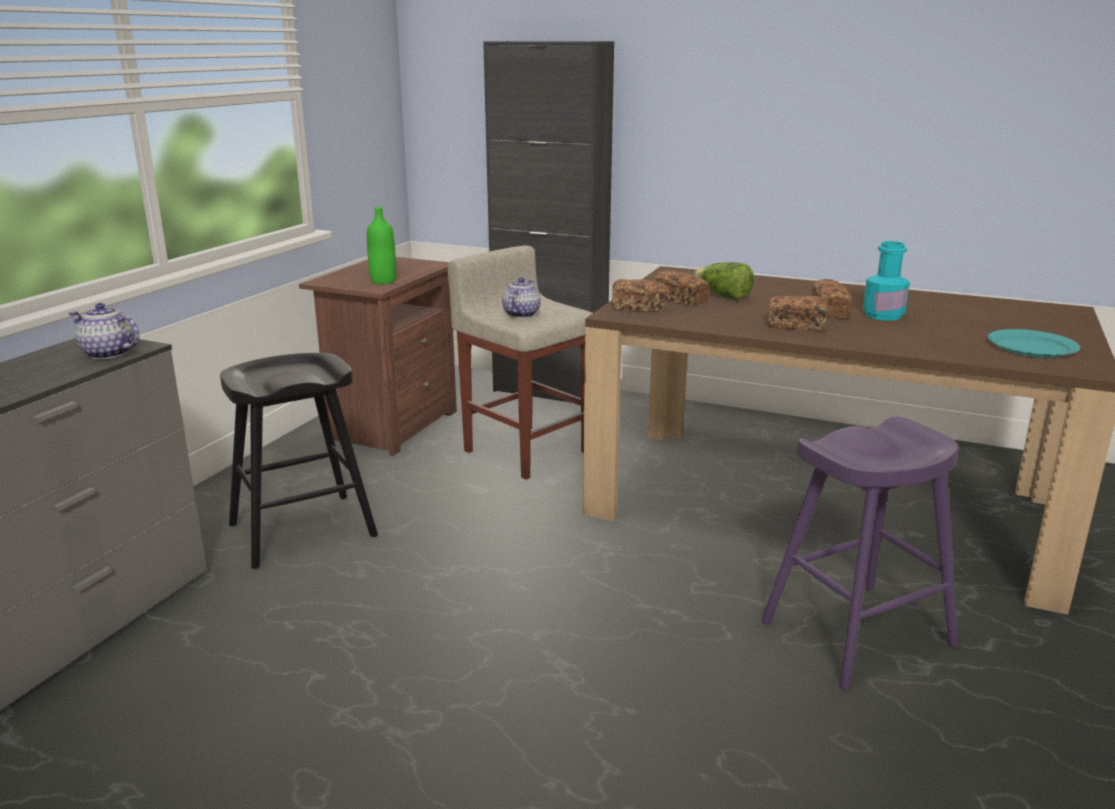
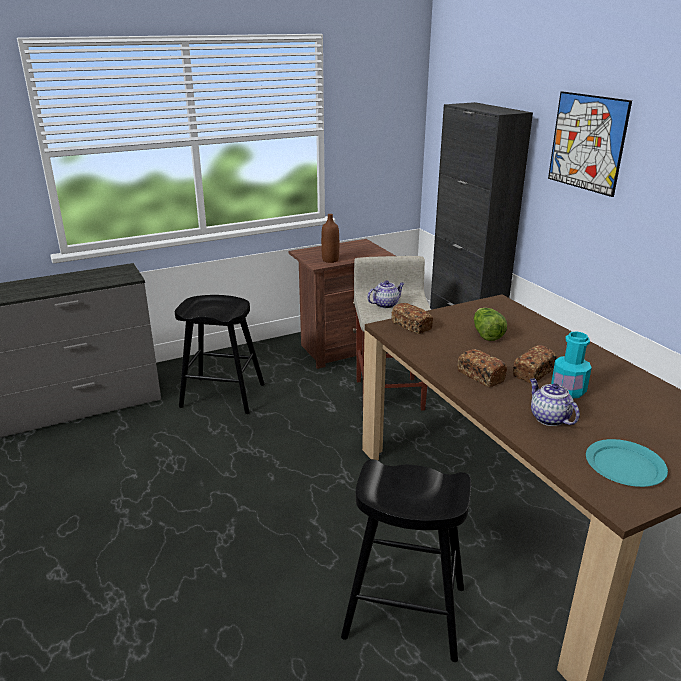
camera: 40 degrees right, 5 degrees up
(107, 353) = (114, 278): teapot -> teapot (548, 418)
(383, 281) = (330, 260): green bottle -> brown bottle
(680, 300) = (451, 328): bread -> none
(701, 68) = (587, 142): none -> picture
(858, 634) = (405, 612): purple stool -> black stool

